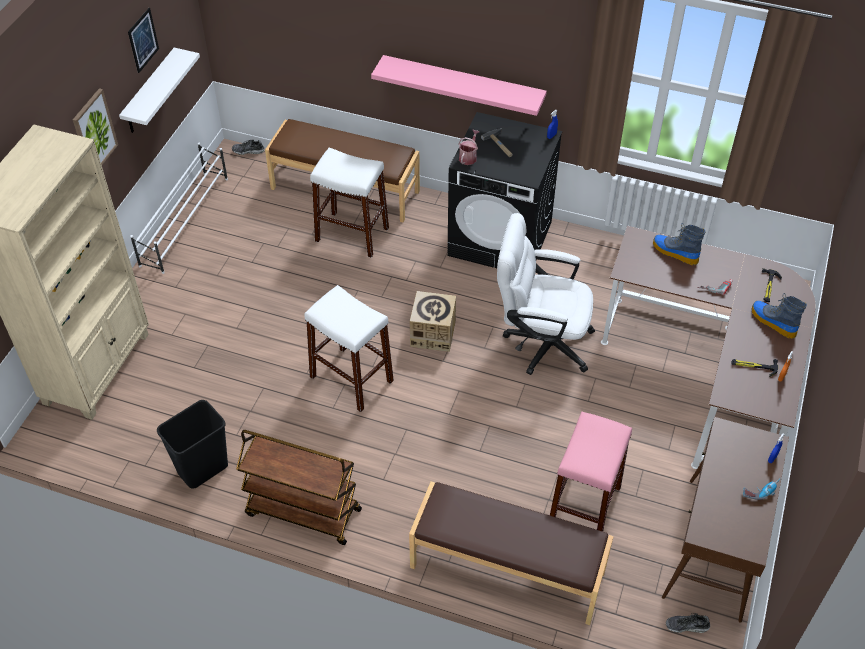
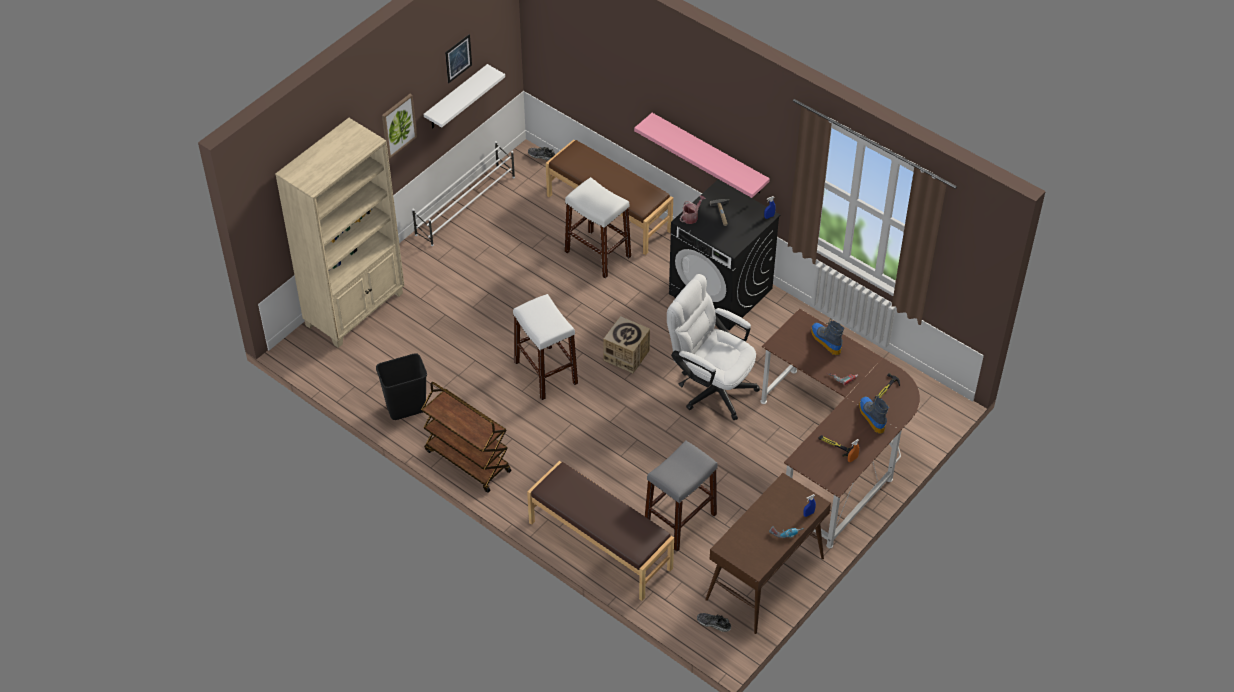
camera: 20 degrees right, 0 degrees up
(584, 508) = (680, 520): pink stool -> grey stool

